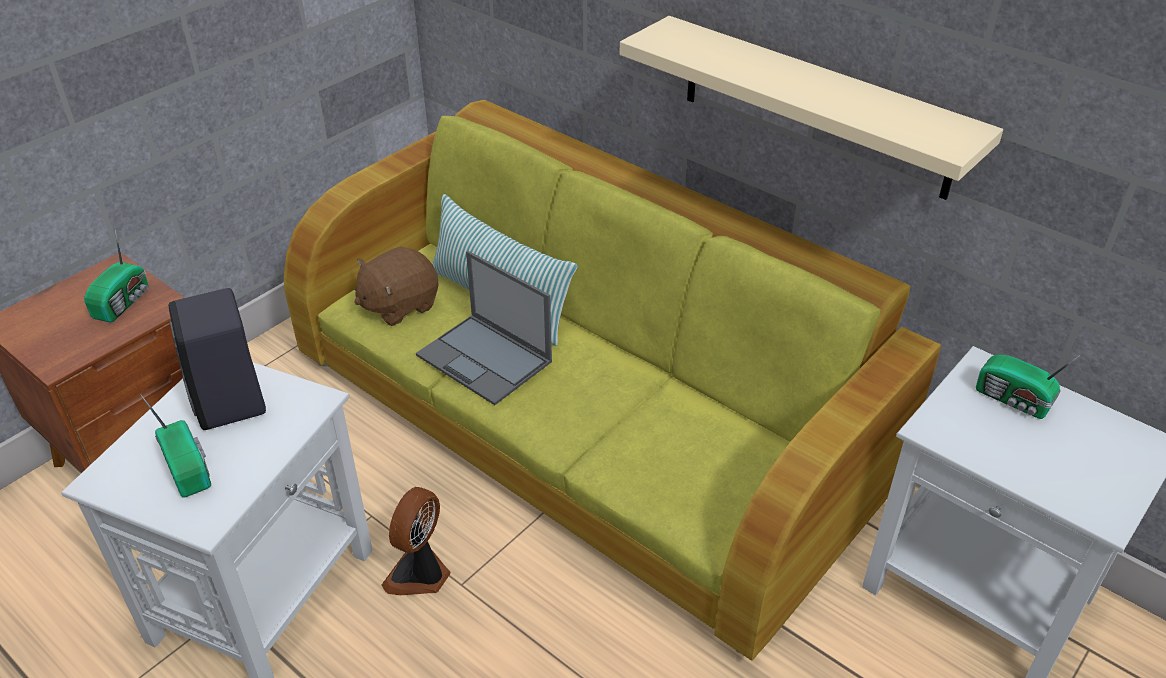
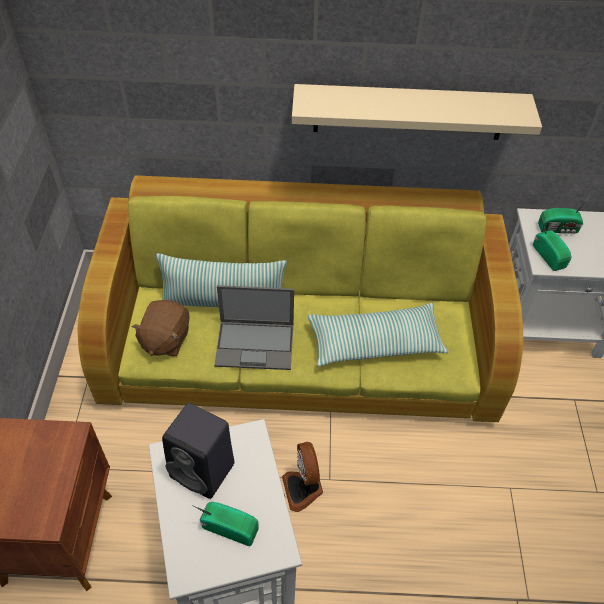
camera: 40 degrees left, 10 degrees up
(124, 302) = (38, 450): radio -> radio (549, 255)
(634, 436) = (375, 342): none -> pillow

